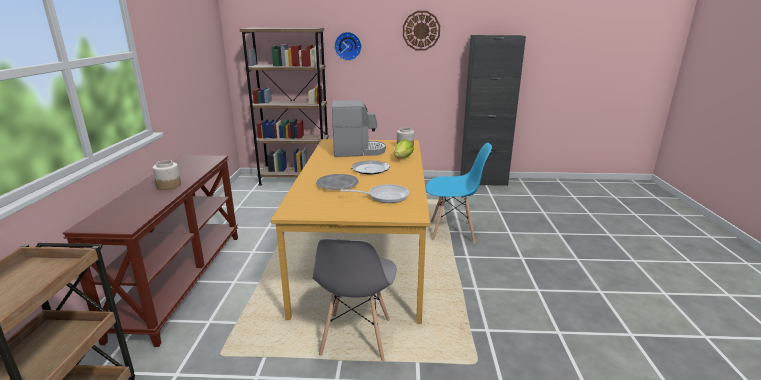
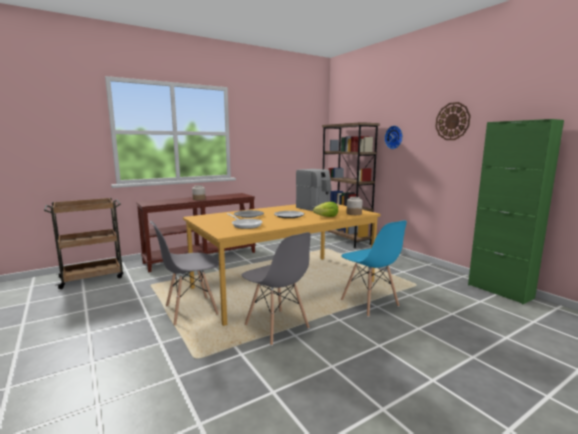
camera: 55 degrees right, 10 degrees down
(452, 292) = (276, 327): none -> grey chair
(483, 182) = (500, 291): black cabinet -> green cabinet

